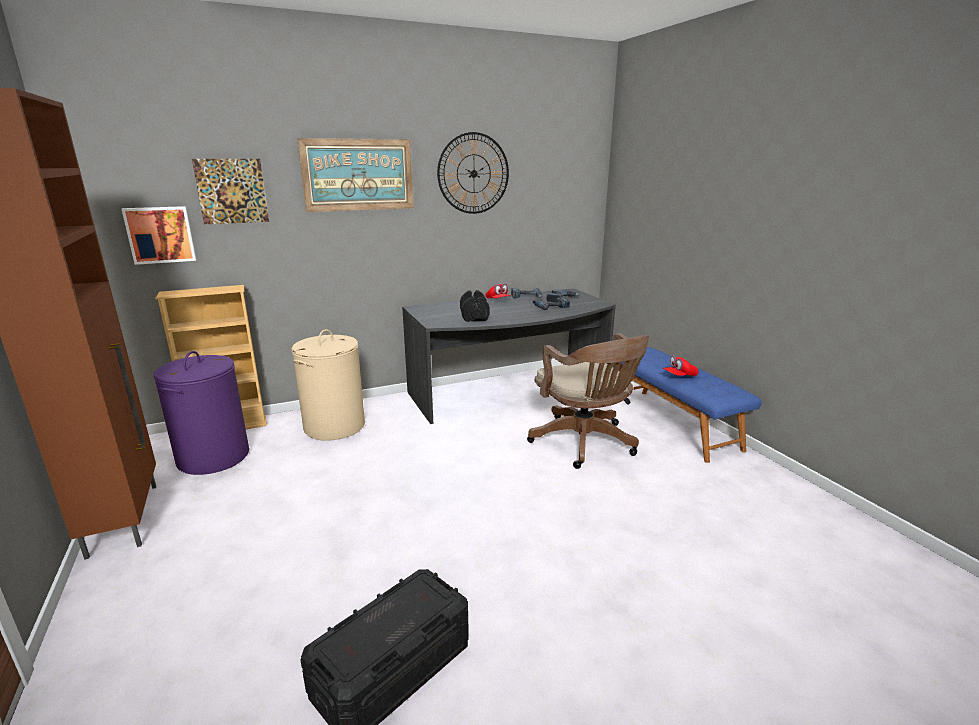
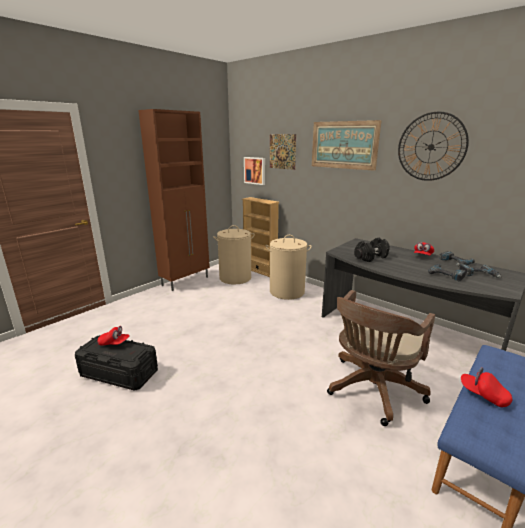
camera: 65 degrees right, 0 degrees up
(213, 457) = (235, 278): purple laundry basket -> beige laundry basket
(369, 621) = (114, 343): none -> red cap

